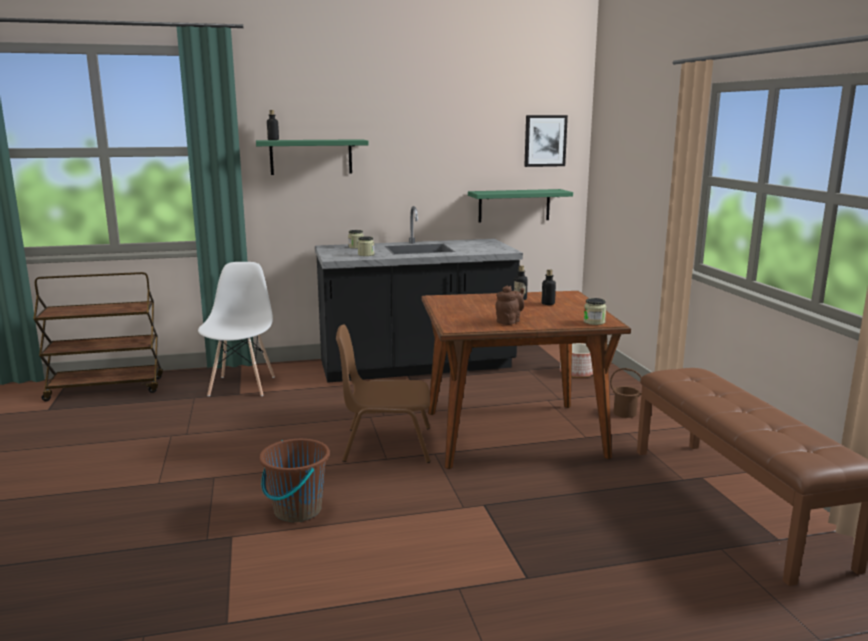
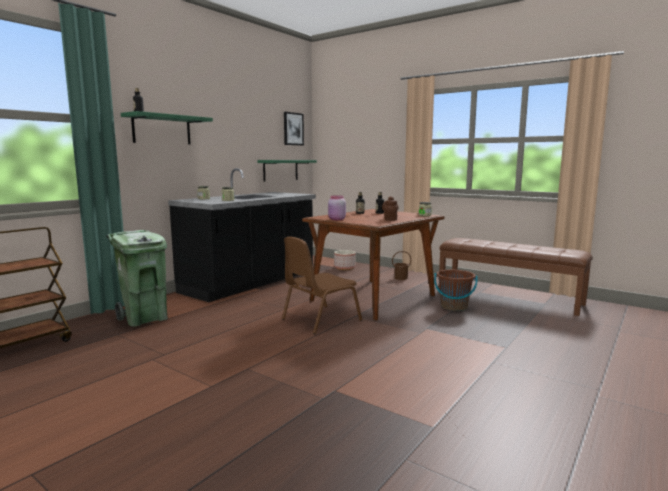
camera: 40 degrees left, 5 degrees down
(242, 386) = (145, 318): white chair -> green trash can
(297, 510) = (343, 364): brown bucket -> brown bucket (454, 307)
(443, 307) = (336, 219): none -> pink jar

